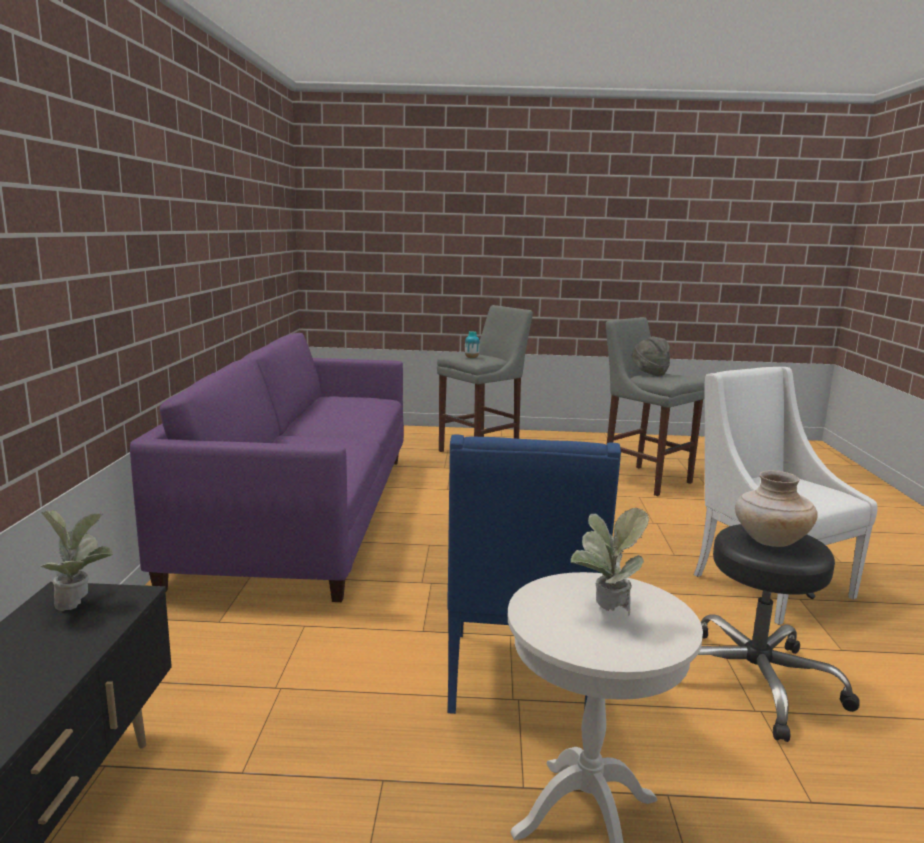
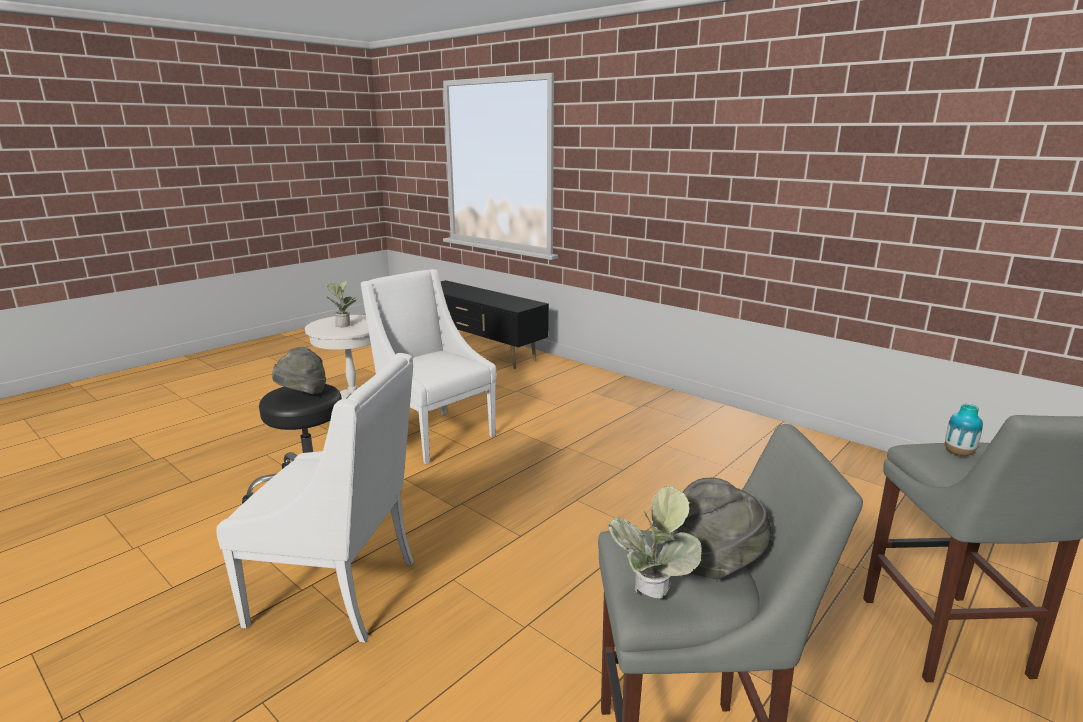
camera: 130 degrees right, 5 degrees up
(81, 603) = (523, 304): potted plant -> potted plant (650, 600)
(302, 513) = (740, 443): purple sofa -> none
(520, 679) = (434, 435): blue armchair -> white armchair
(770, 541) = (302, 394): beige vase -> grey hat

